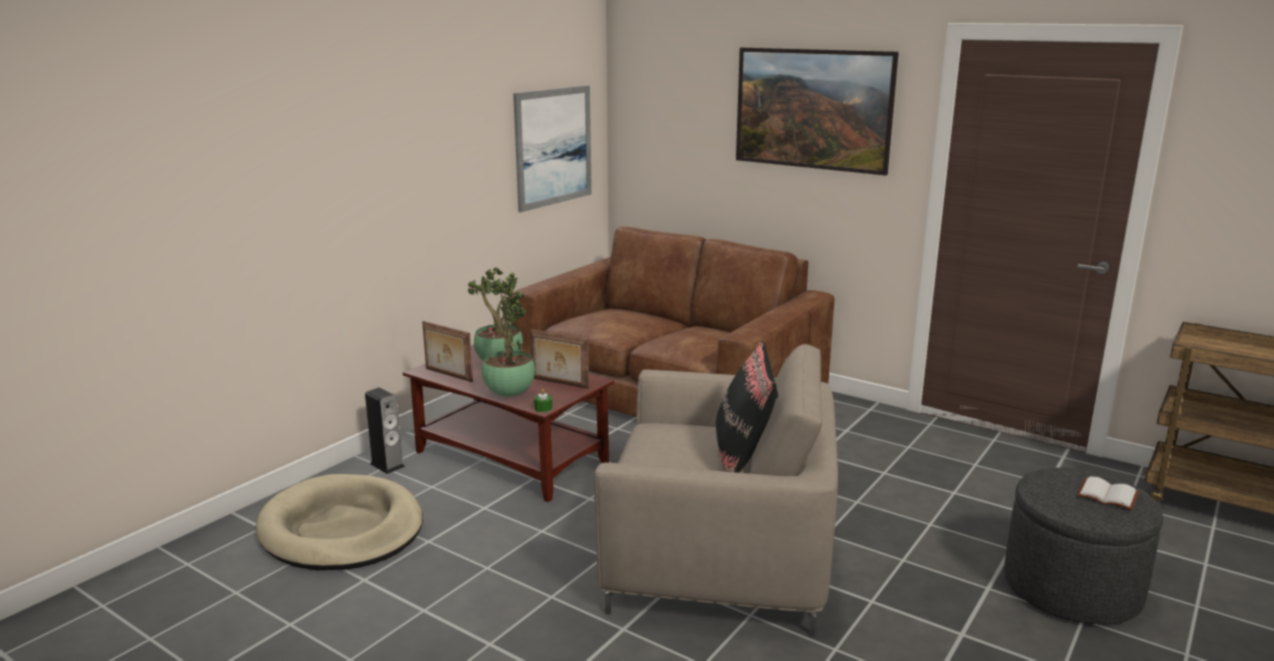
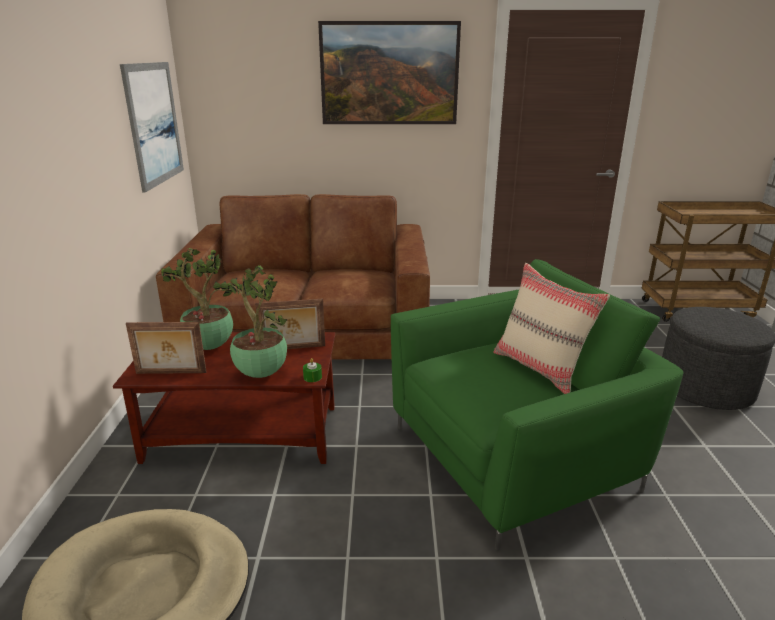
camera: 35 degrees left, 5 degrees up
(387, 465) = (119, 490): speaker -> none
(720, 560) = (512, 457): beige armchair -> green armchair
(743, 460) = (540, 368): black pillow -> beige pillow
(1108, 495) = (731, 319): white book -> none

